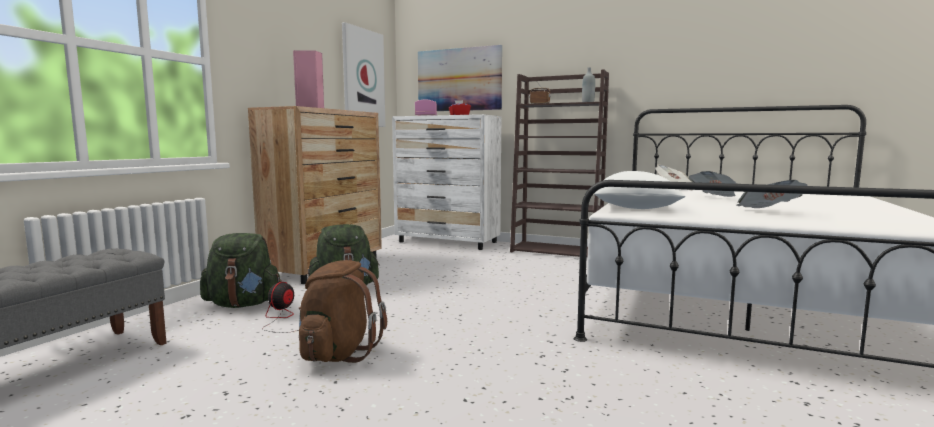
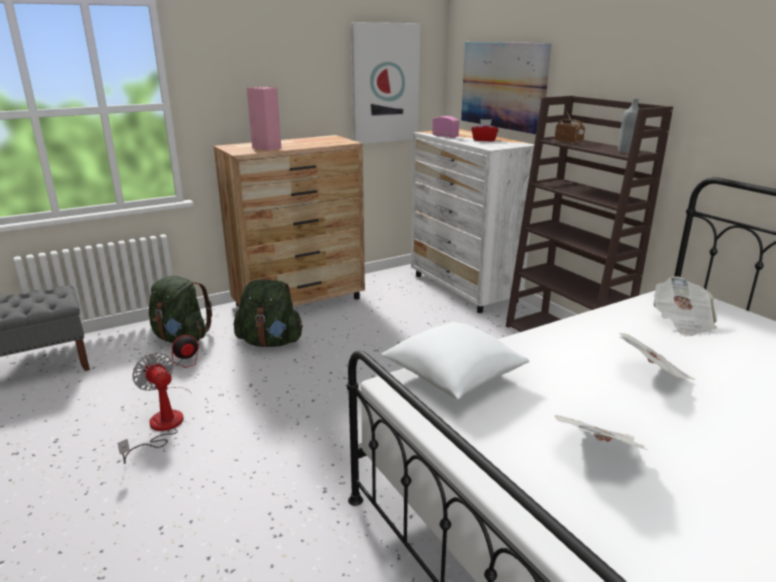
camera: 35 degrees right, 15 degrees up
(338, 353) = (160, 429): brown backpack -> fan

